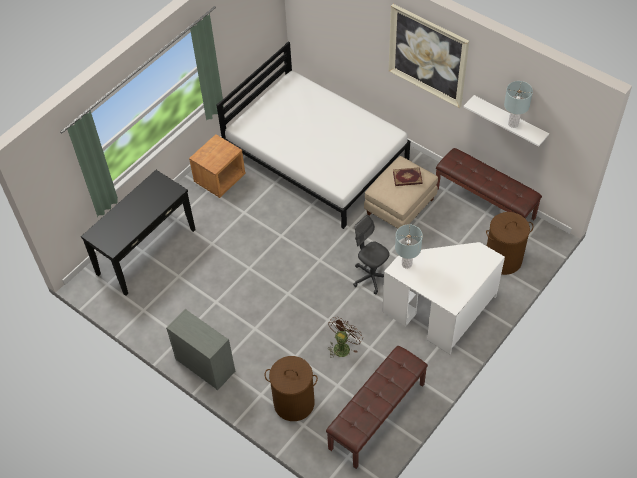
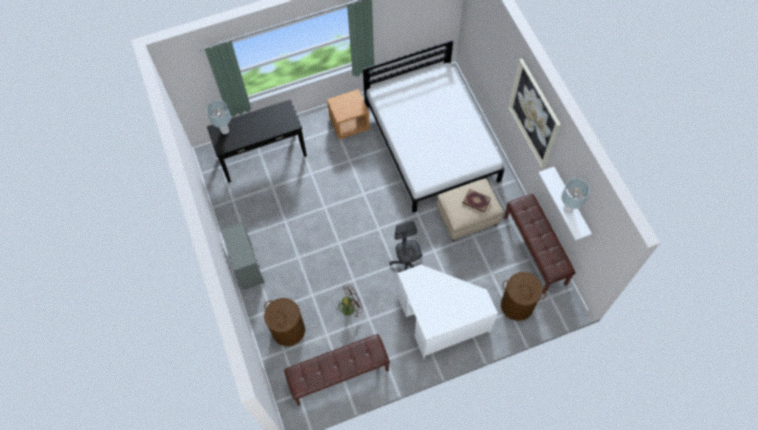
camera: 30 degrees right, 10 degrees up
(407, 264) = (418, 277): grey table lamp -> grey table lamp (225, 130)

